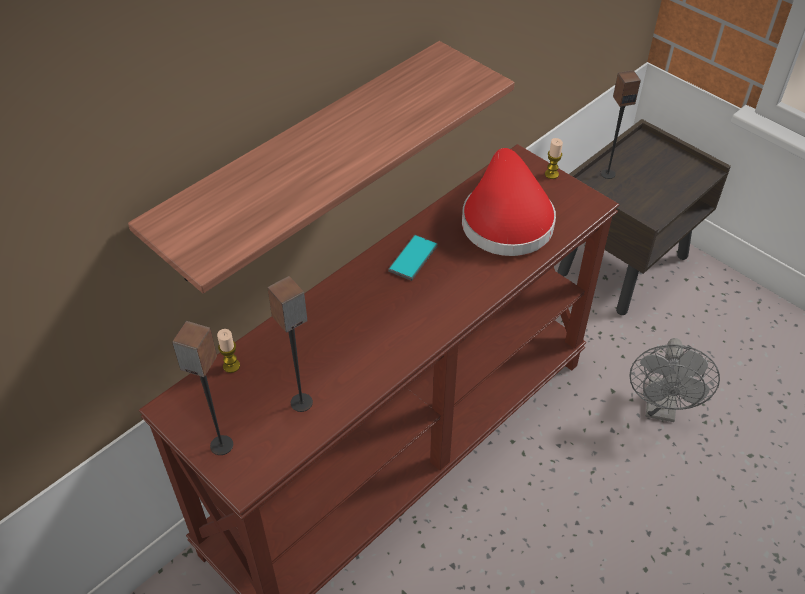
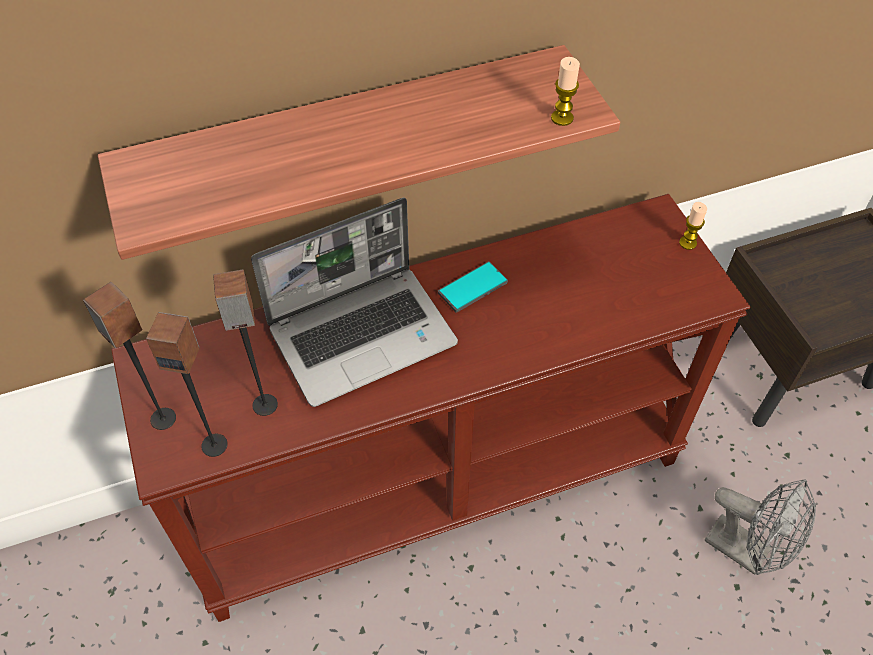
camera: 25 degrees right, 5 degrees up
(231, 366) = (221, 337): candle -> candle (562, 118)
(349, 321) = (363, 334): none -> laptop
(505, 219) = (602, 278): red hat -> none
(607, 173) = (792, 260): speaker -> speaker (214, 444)
(661, 408) = (746, 551): grey fan -> grey fan turned 90 degrees counterclockwise

